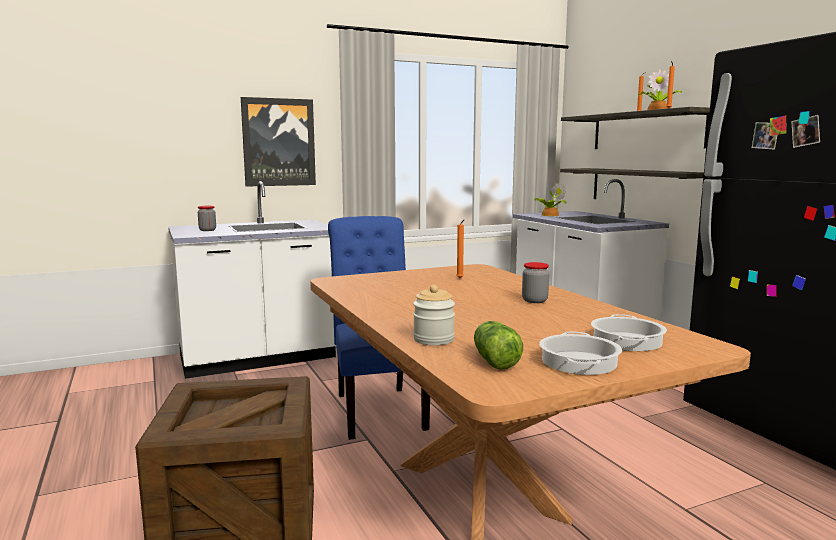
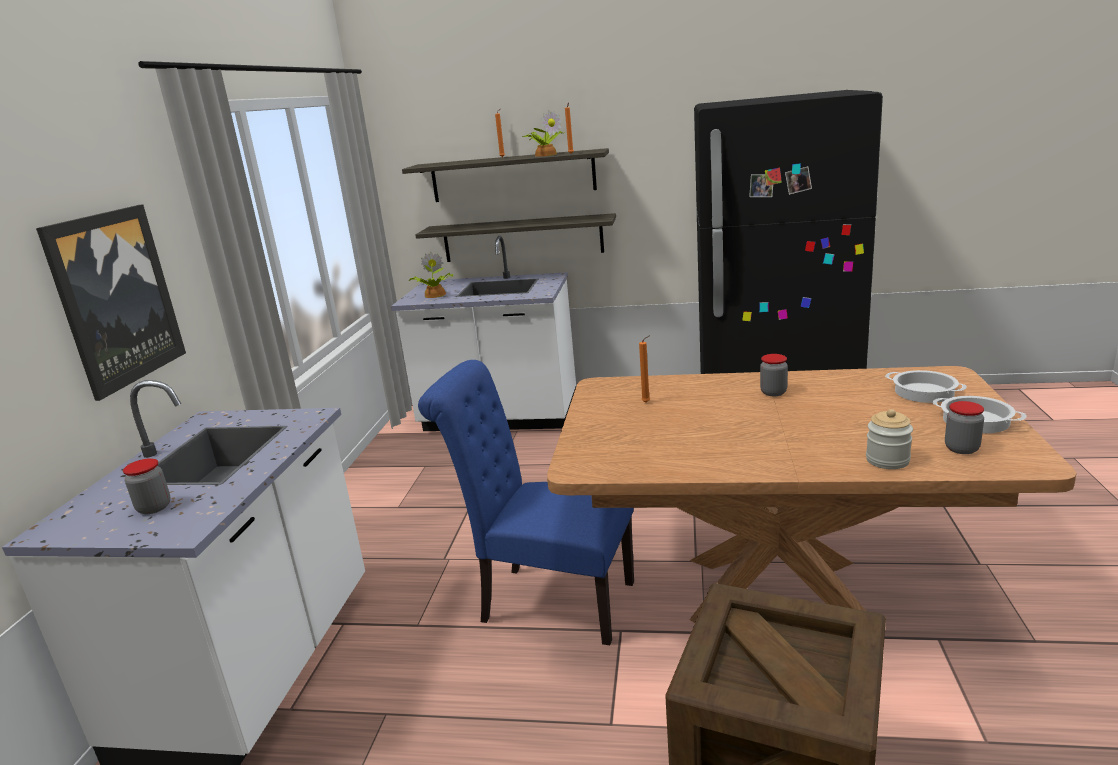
camera: 55 degrees left, 10 degrees up
(494, 360) = (961, 449): lettuce -> jar

